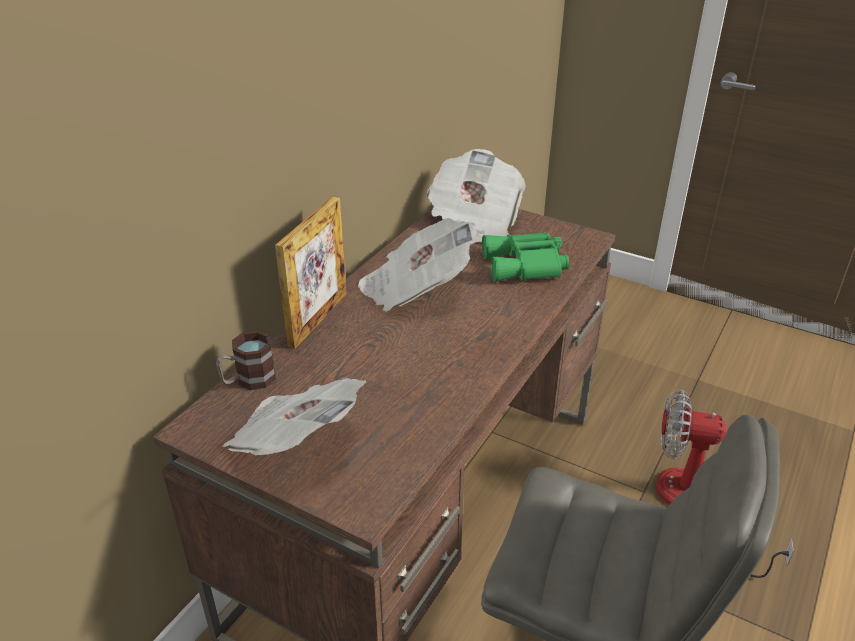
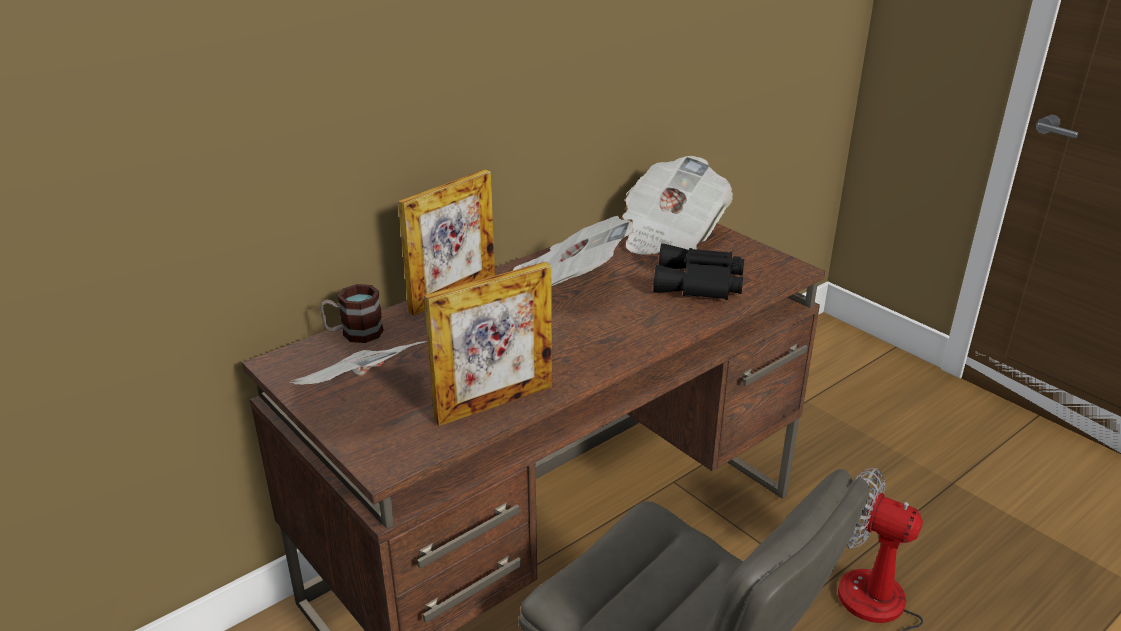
camera: 20 degrees right, 5 degrees down
(425, 421) = (494, 403): none -> picture frame
(526, 266) = (699, 284): green binoculars -> black binoculars

